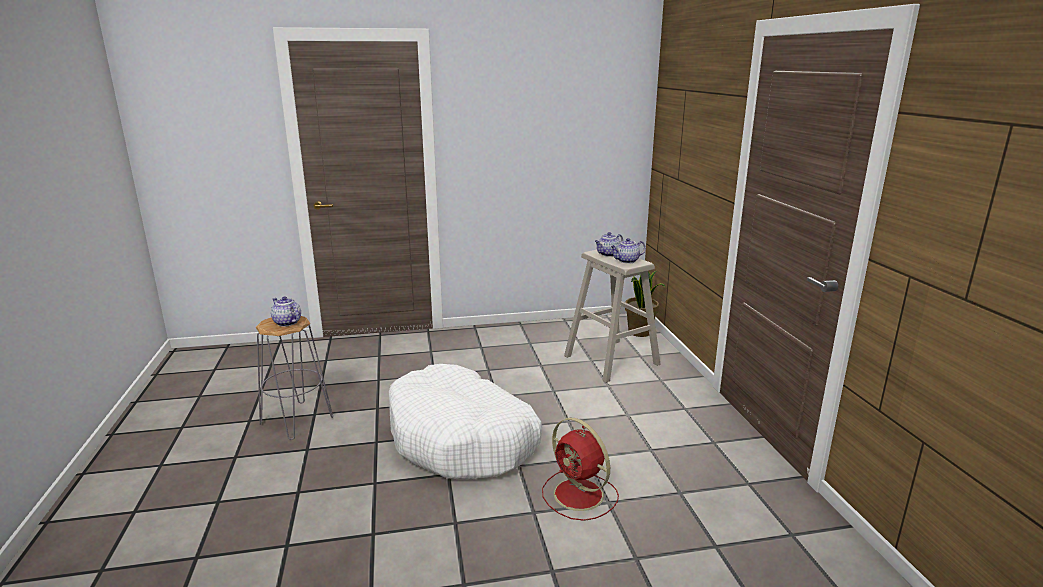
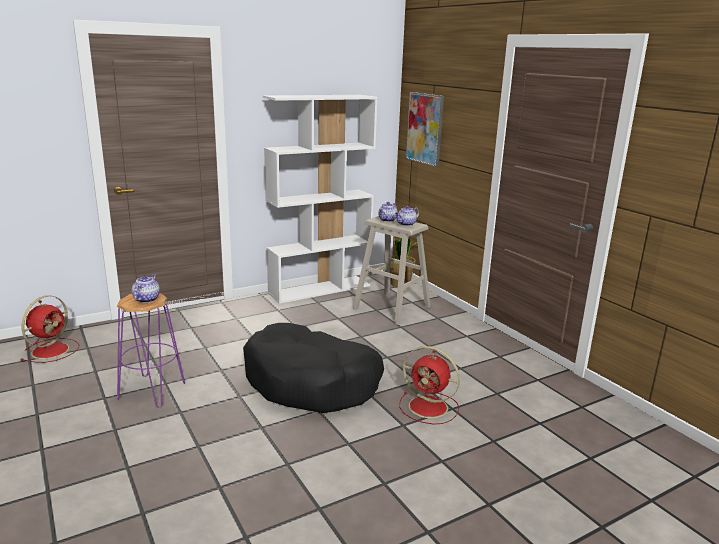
camera: 20 degrees left, 0 degrees up
(239, 362) = (51, 350): none -> red fan
(286, 322) = (146, 299): teapot -> teapot turned 75 degrees clockwise
(297, 420) = (152, 390): grey stool -> purple stool
(462, 439) = (312, 383): white dog bed -> black dog bed
(542, 328) = (320, 289): none -> white bookcase
(674, 144) = (425, 129): none -> picture

